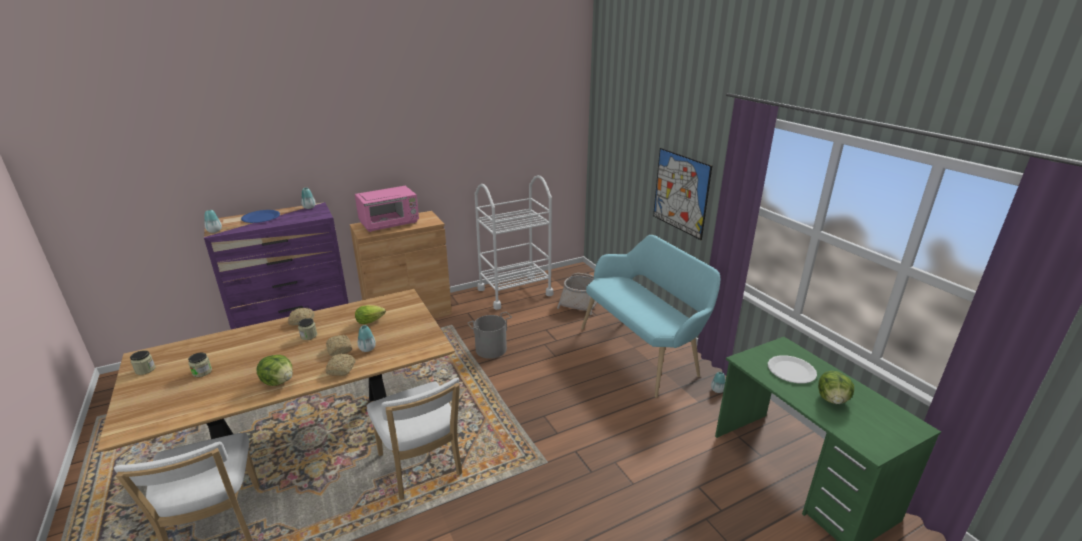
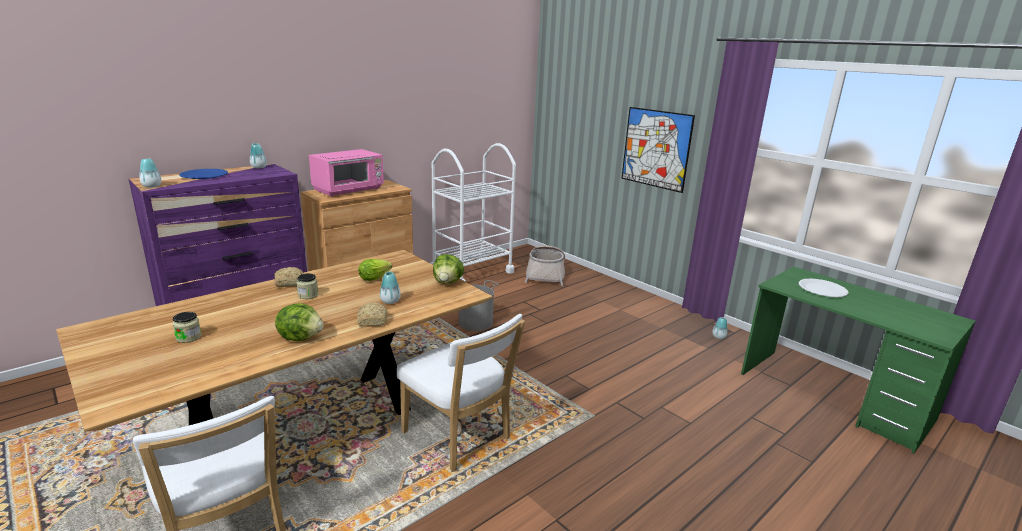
camera: 15 degrees left, 5 degrees down
(145, 369) = (102, 342): jar -> none
(339, 350) = (356, 305): bread -> none
(643, 351) = (631, 312): turquoise bench -> none
(832, 400) = (874, 306): lettuce -> lettuce (448, 282)

